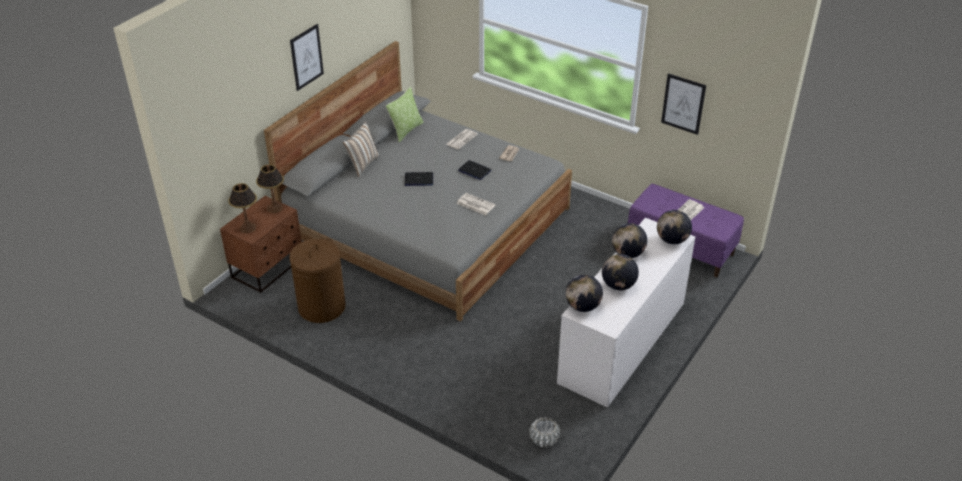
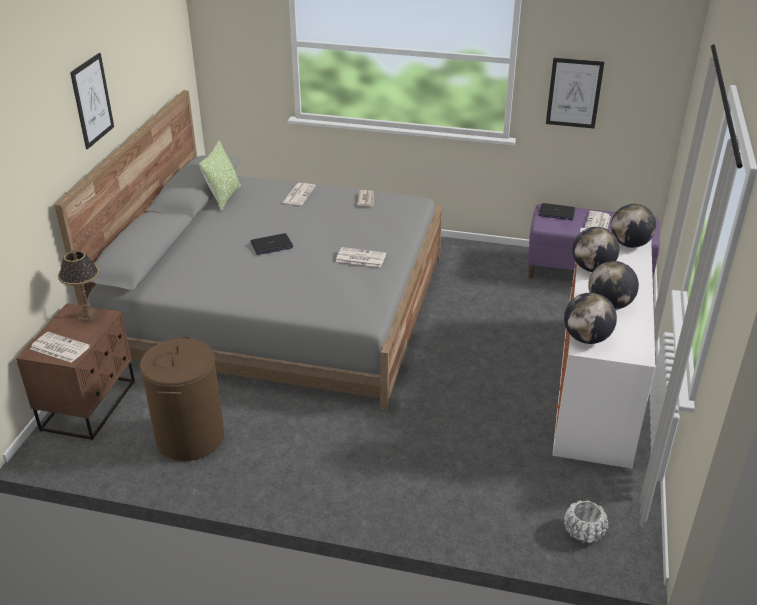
camera: 20 degrees left, 5 degrees down
(247, 227) = (59, 348): table lamp -> newspaper
(362, 164) = (187, 242): pillow -> none
(474, 171) = (335, 223): laptop -> laptop (556, 213)

